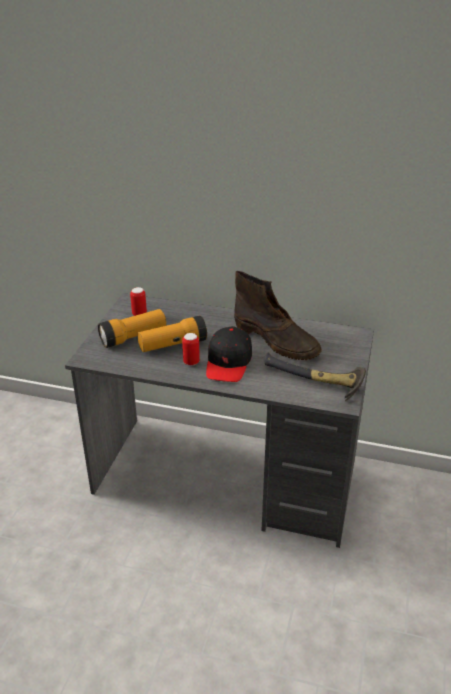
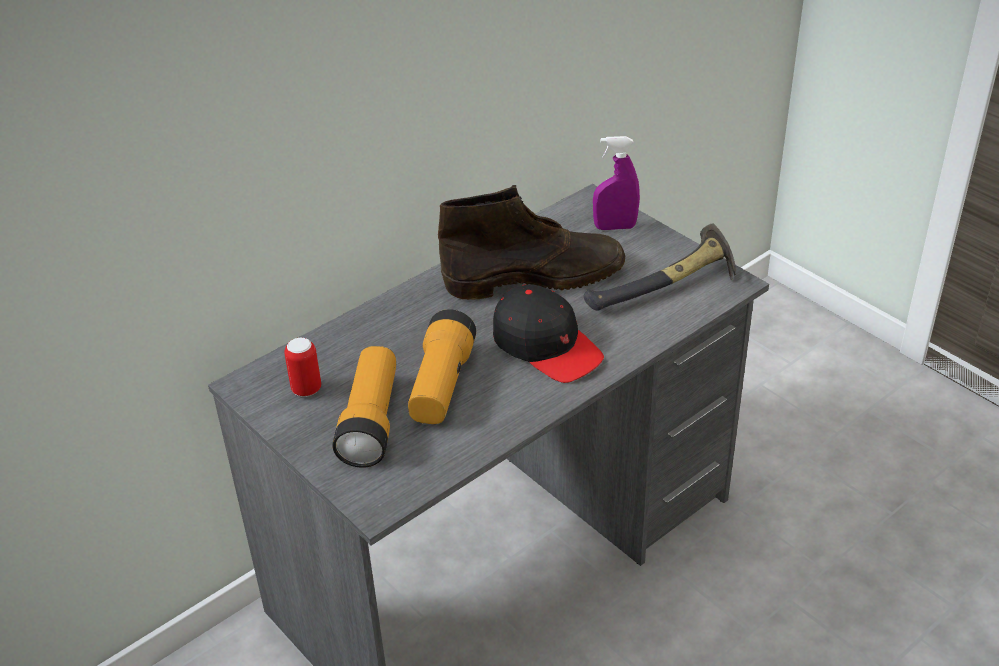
camera: 55 degrees left, 5 degrees up
(191, 362) = (509, 383): can -> none
(345, 348) = (615, 227): none -> purple spray bottle

